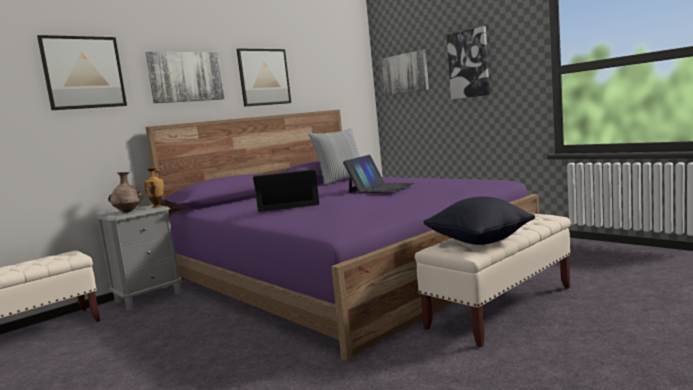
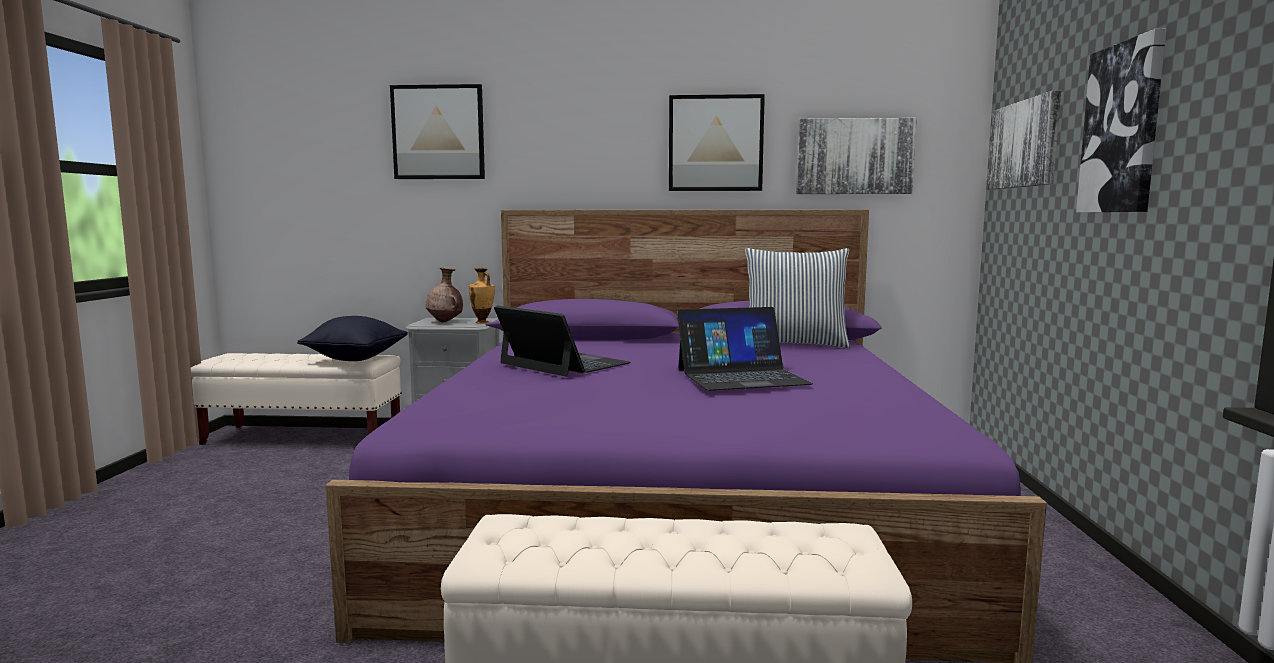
camera: 45 degrees right, 0 degrees up
(186, 77) = (576, 140): picture -> picture (854, 156)
(479, 241) = (575, 545): black pillow -> black pillow (355, 359)

